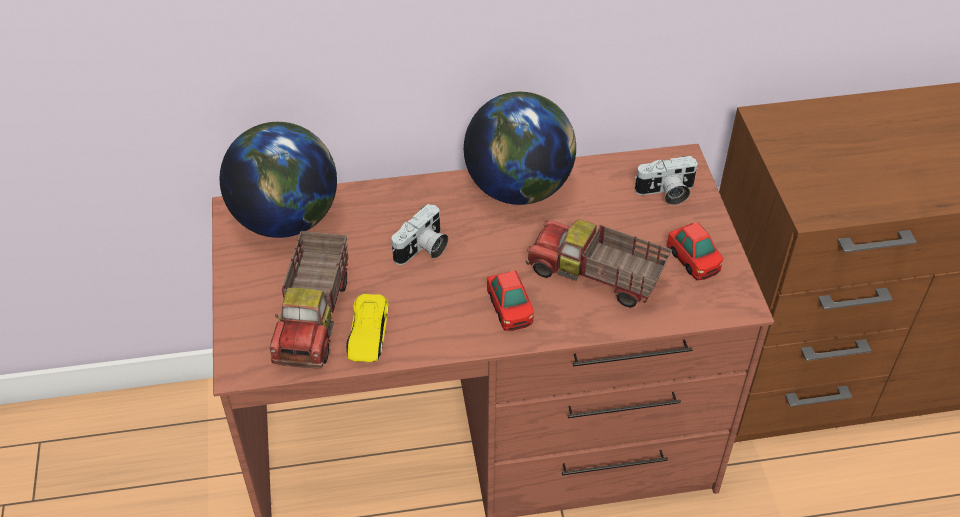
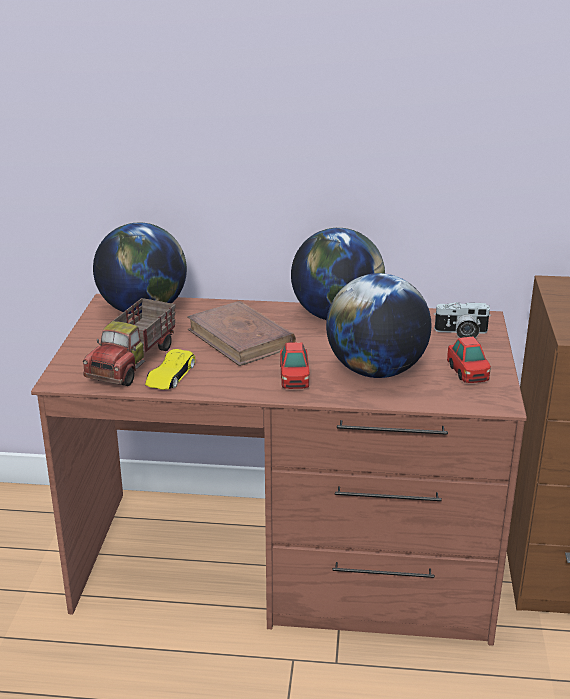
camera: 15 degrees right, 20 degrees down
(423, 250) = (241, 338): camera -> brown book
(595, 277) = (376, 371): toy truck -> globe

